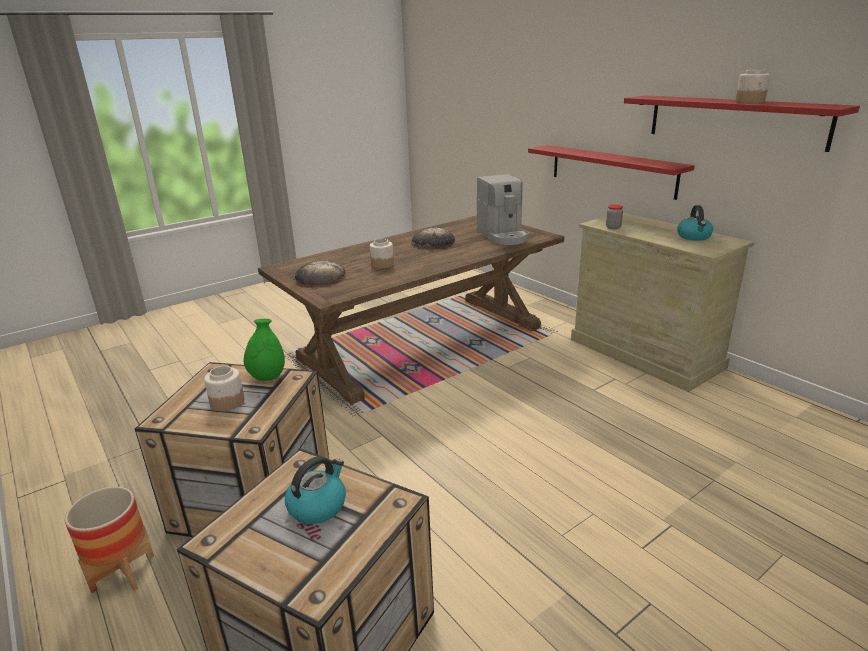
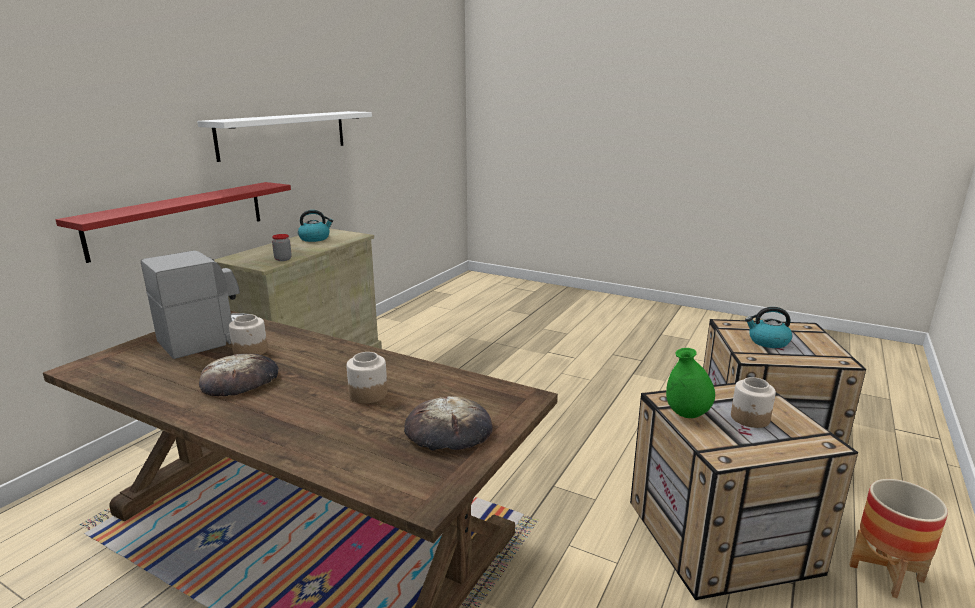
camera: 115 degrees left, 5 degrees down
(734, 121) = (284, 134): red shelf -> white shelf
(750, 101) = (308, 114): jar -> jar (251, 351)

